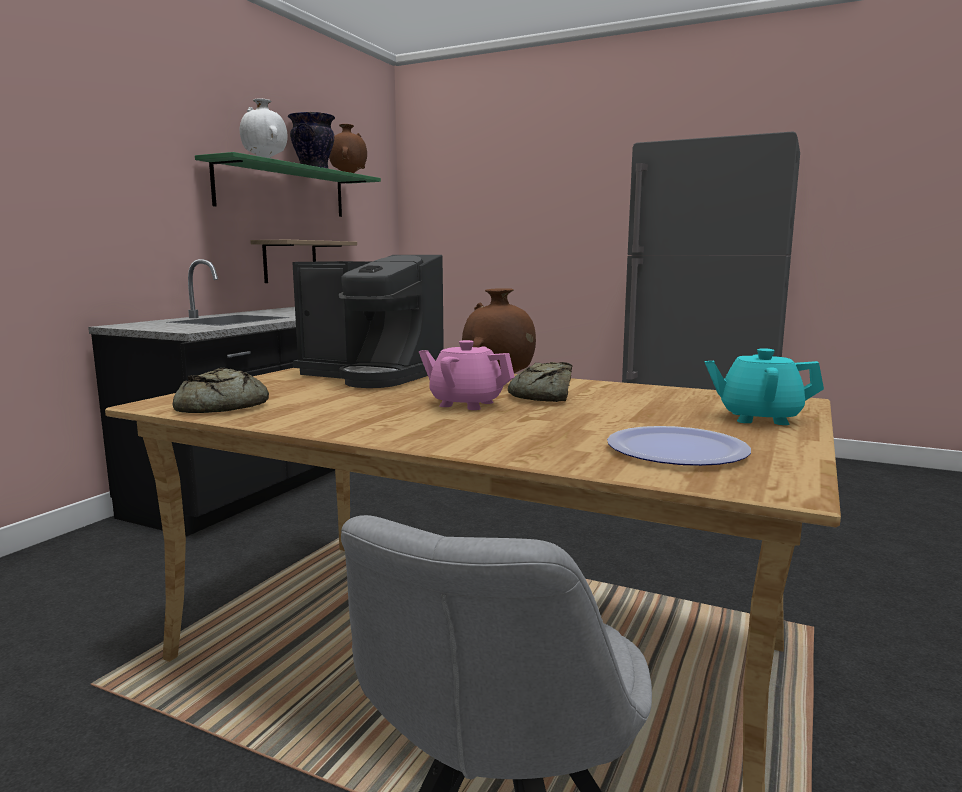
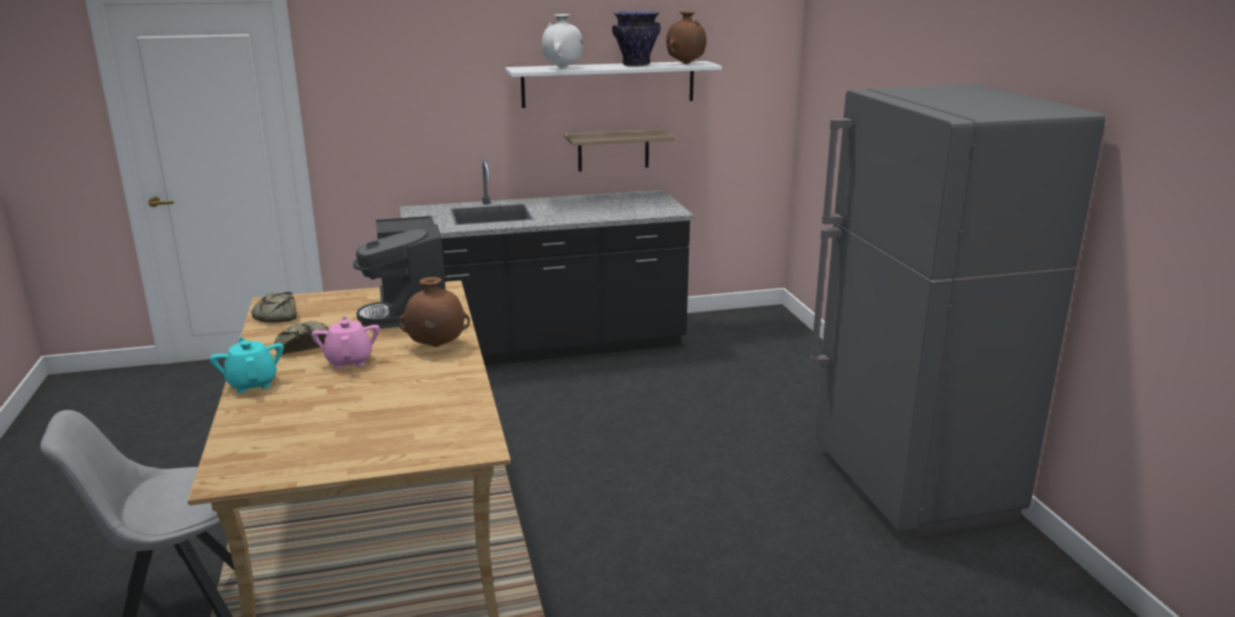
camera: 50 degrees right, 10 degrees up
(283, 190) = (608, 84): green shelf -> white shelf
(543, 396) = (398, 372): bread -> bread (304, 345)
(676, 450) = (282, 440): plate -> none
(759, 418) = (398, 446): turquoise teapot -> turquoise teapot (252, 383)

